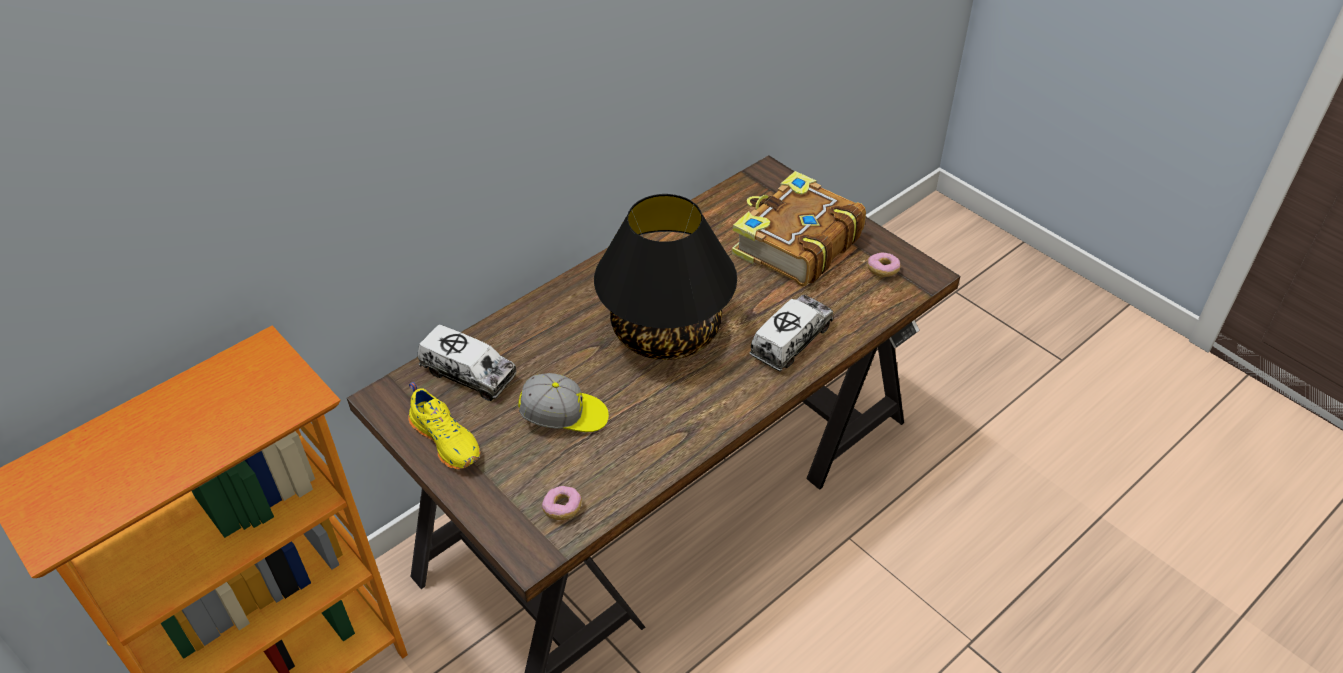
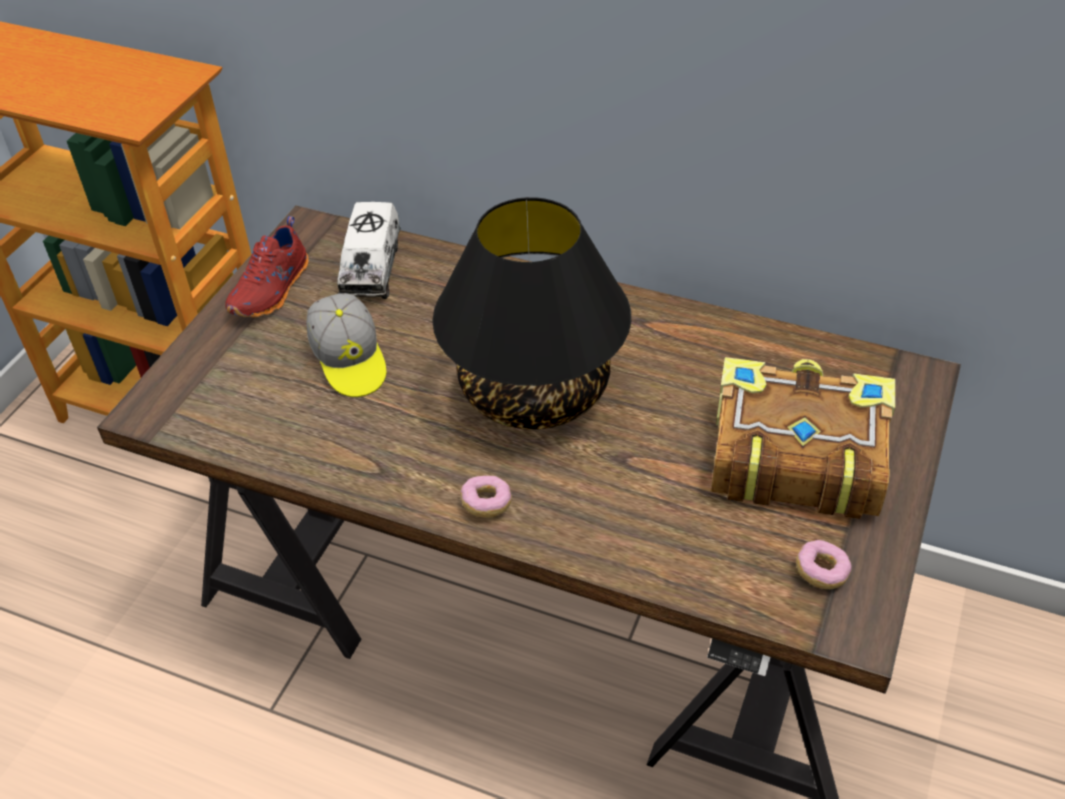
camera: 65 degrees right, 0 degrees up
(447, 440) = (272, 290): yellow shoe -> red shoe
(562, 508) = (216, 411): donut -> donut (486, 503)
(791, 341) = (599, 516): toy truck -> none

